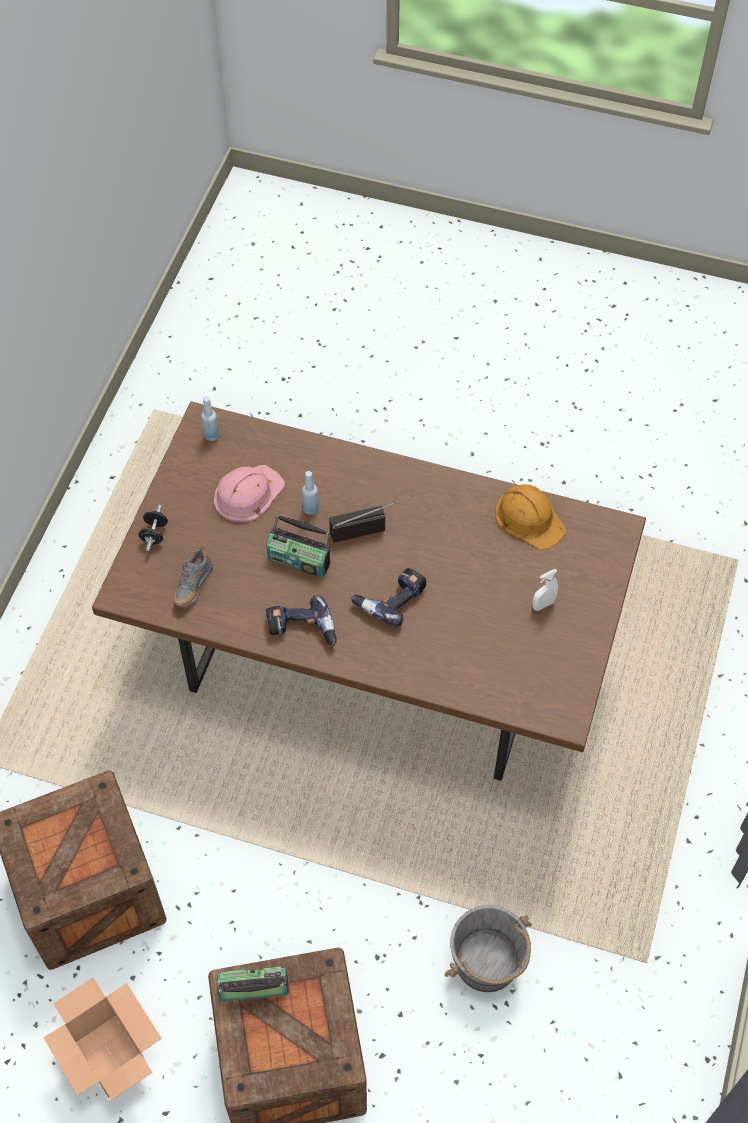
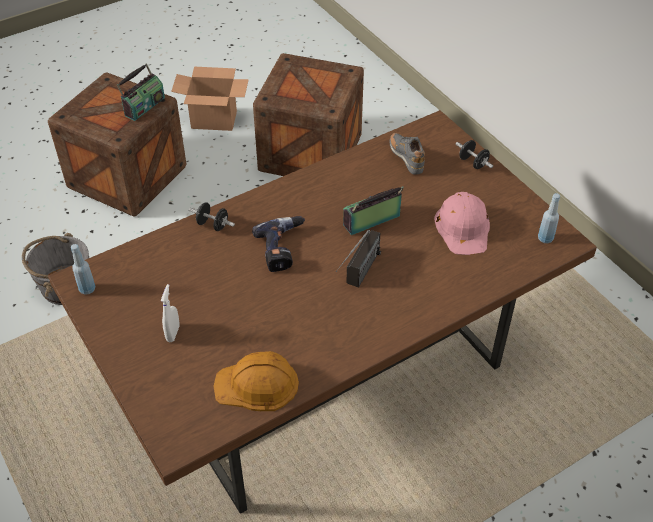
camera: 130 degrees right, 10 degrees down
(301, 630) = (311, 189): power drill -> none
(310, 509) = (413, 253): blue bottle -> blue bottle (87, 289)
(414, 671) = (213, 225): none -> black dumbbell

